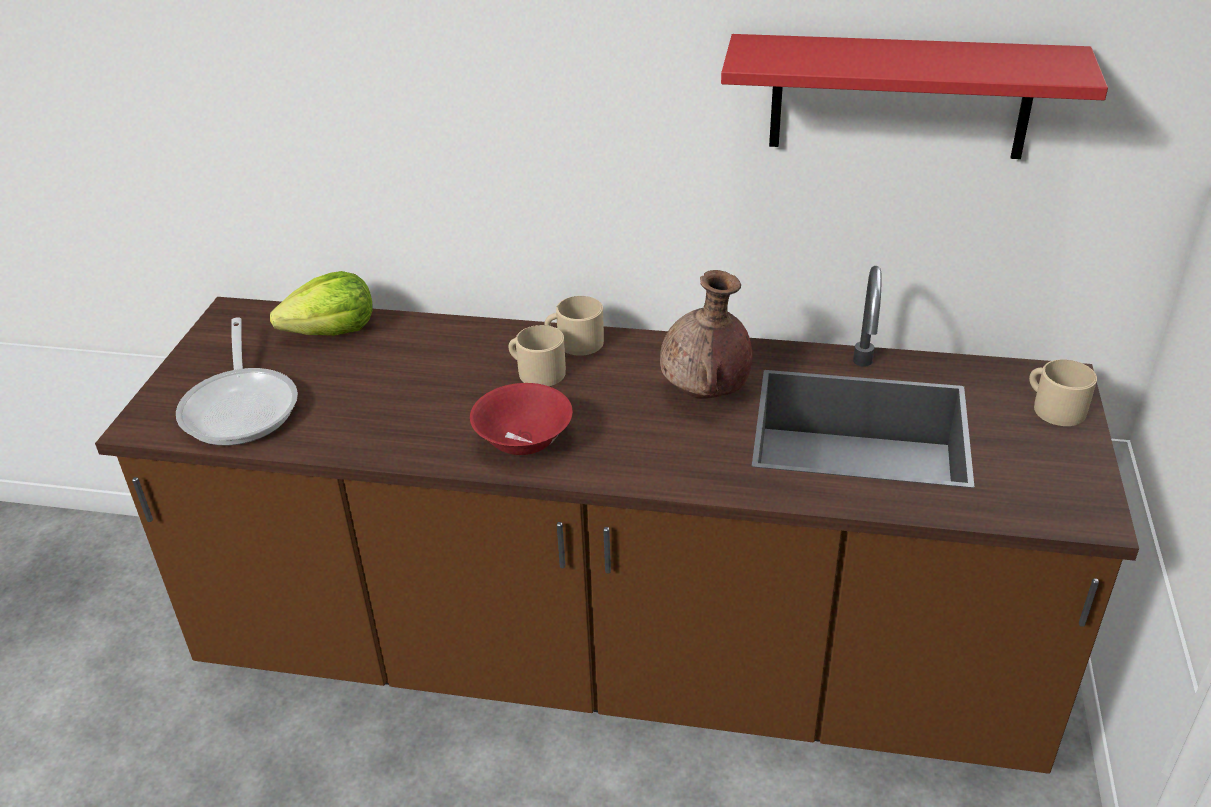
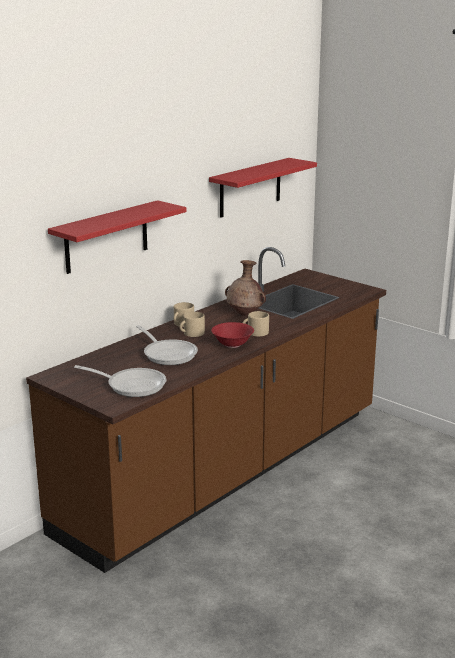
camera: 60 degrees left, 15 degrees down
(332, 331) = (101, 360): lettuce -> none
(399, 98) = (106, 237): none -> red shelf
(412, 386) = (168, 354): none -> frying pan
(1053, 407) = (318, 278): beige mug -> beige mug (255, 332)

